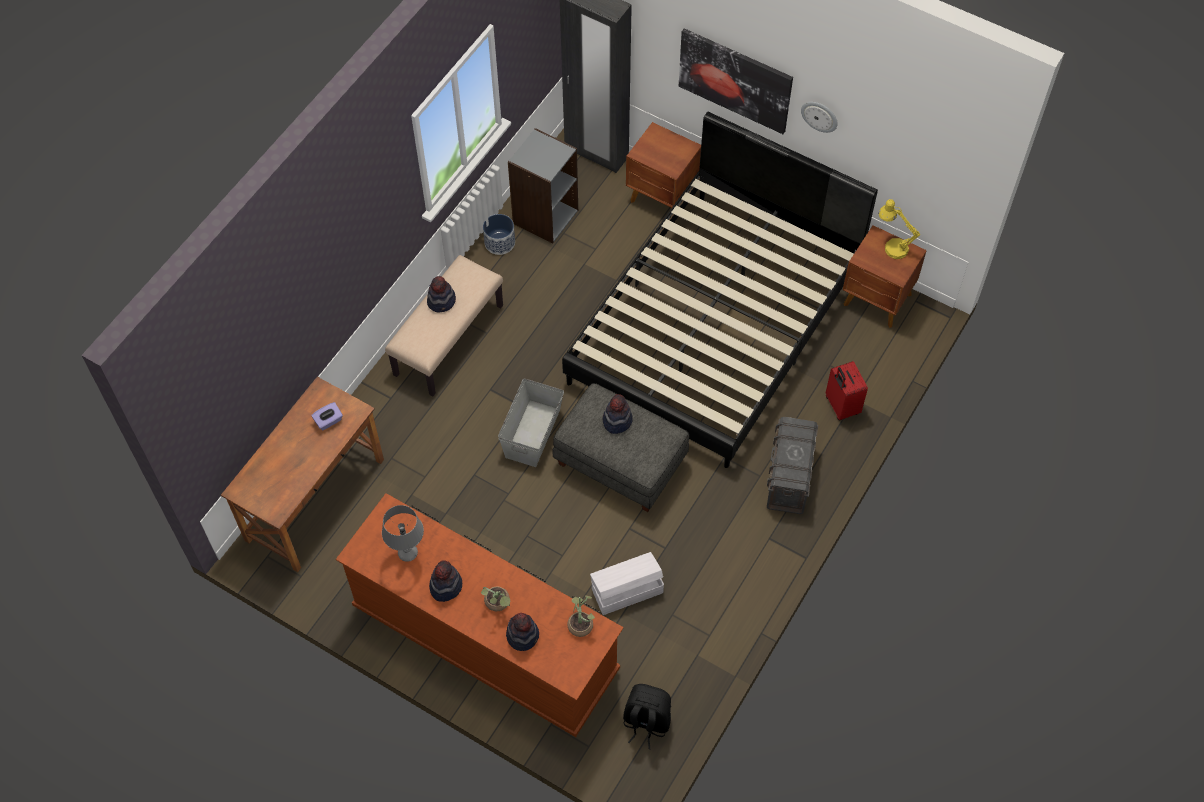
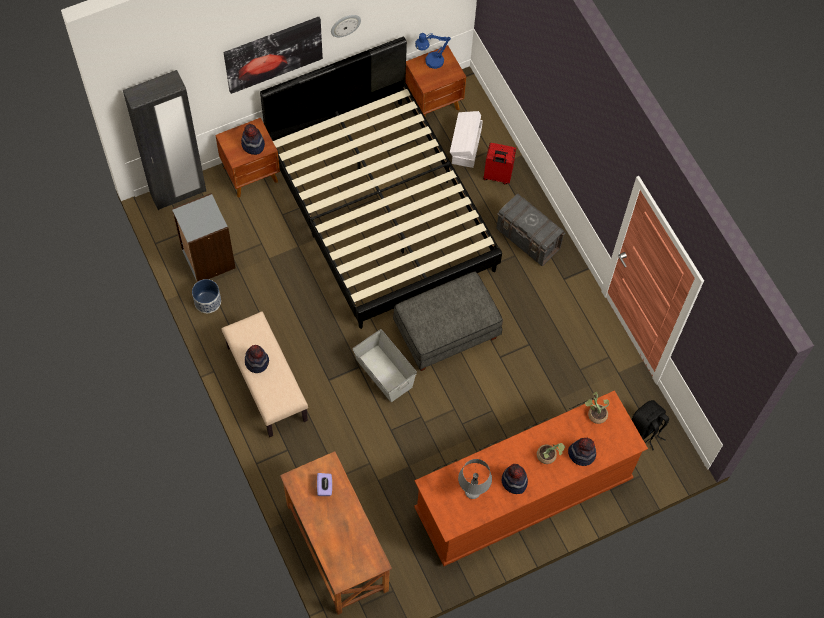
camera: 60 degrees left, 5 degrees up
(617, 420) = (439, 307): hat -> hat (253, 145)
(626, 590) = (544, 386): white storage box -> white storage box (465, 146)
(891, 246) = (430, 62): yellow table lamp -> blue table lamp

